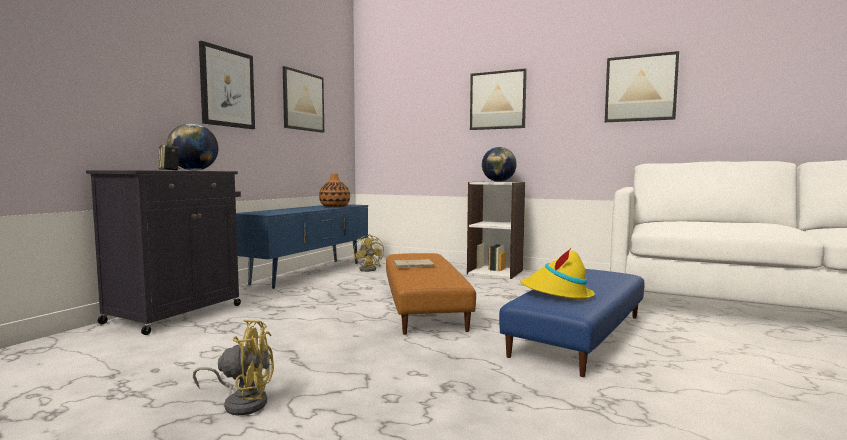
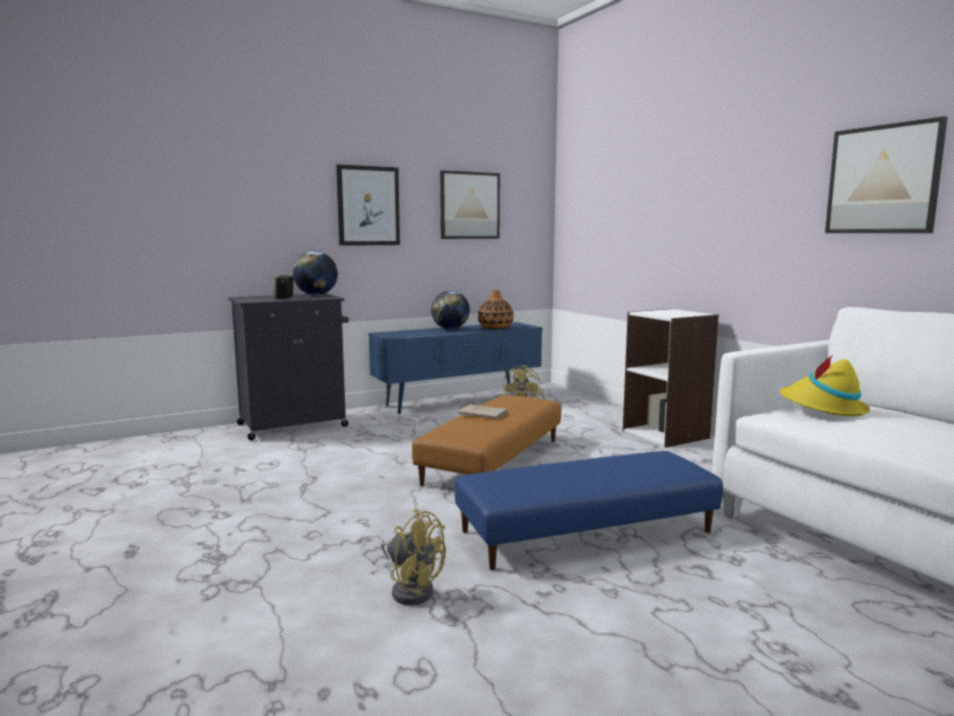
camera: 35 degrees right, 5 degrees up
(242, 402) = (226, 507): yellow fan -> yellow fan (412, 589)
(497, 100) = (696, 195): picture -> none
(498, 181) = (672, 313): globe -> globe (450, 329)
(557, 294) = (530, 476): yellow hat -> yellow hat (822, 408)

